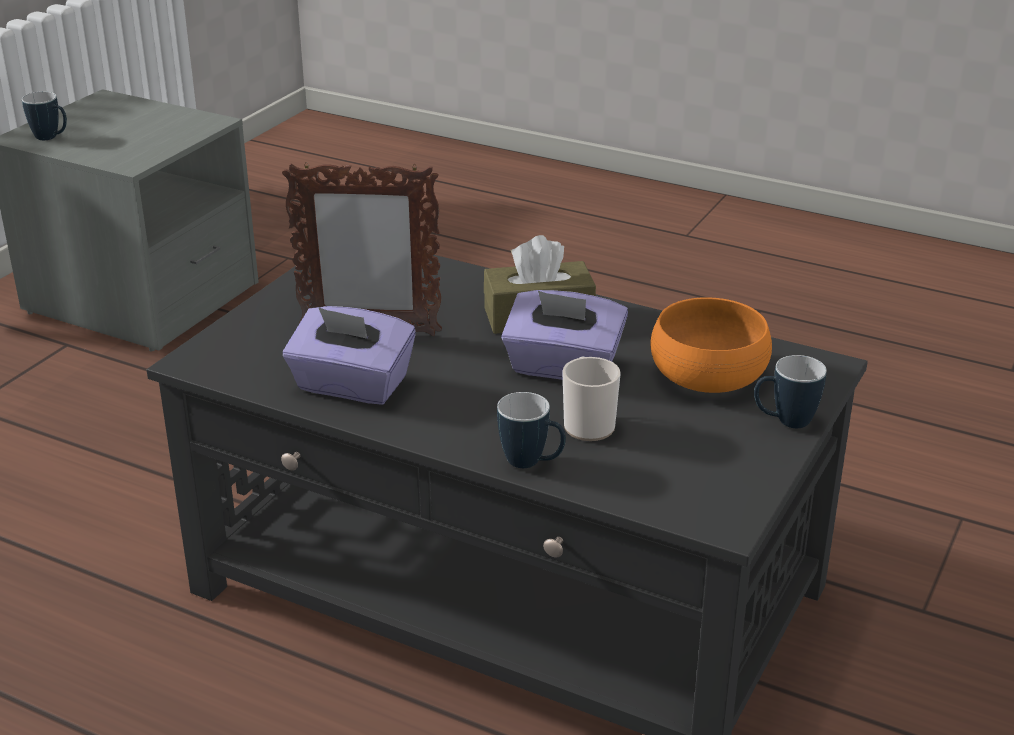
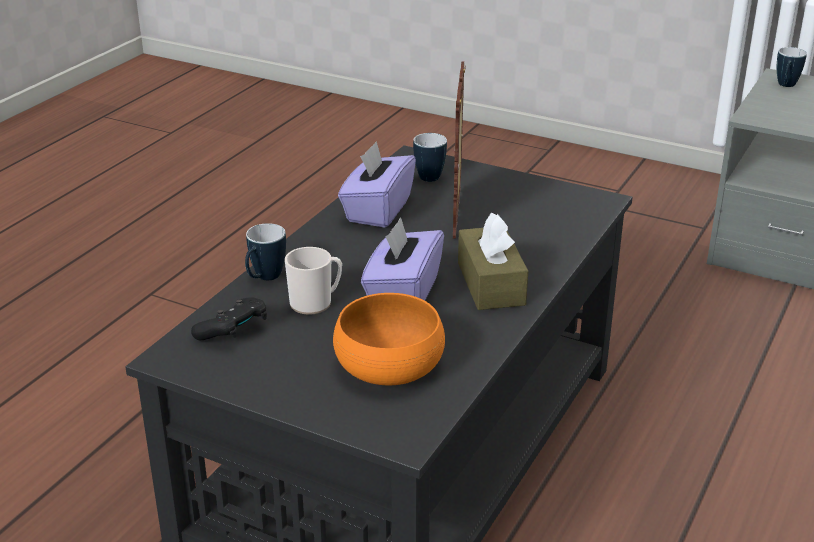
camera: 90 degrees right, 0 degrees up
(660, 478) = (233, 332): none -> black game controller
(784, 422) = (305, 401): mug -> mug (428, 175)

